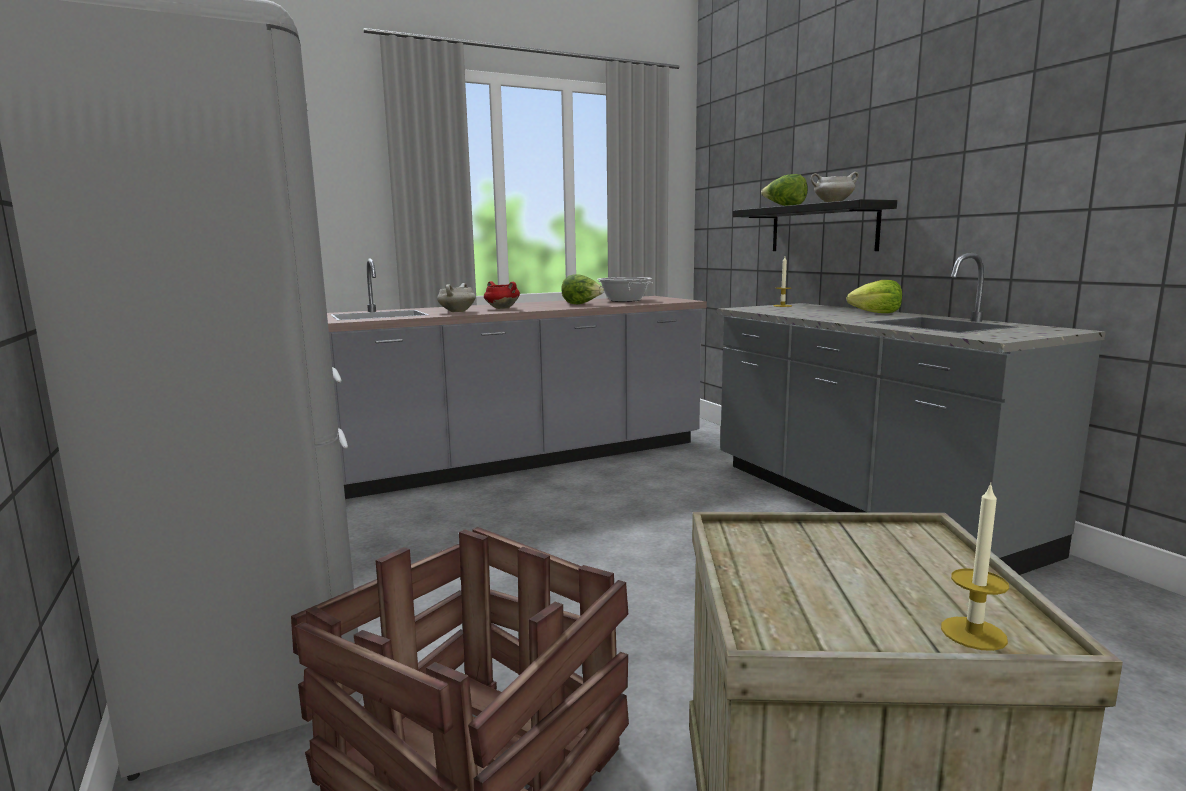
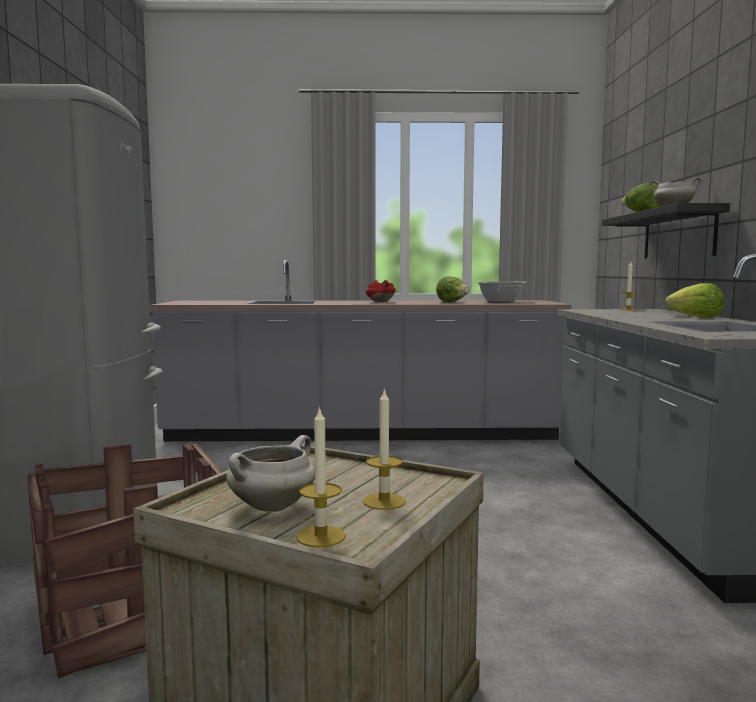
camera: 25 degrees right, 5 degrees down
(457, 312) = (340, 302): white cooking pot -> white cooking pot (272, 506)
(929, 570) = (384, 501): none -> candle

